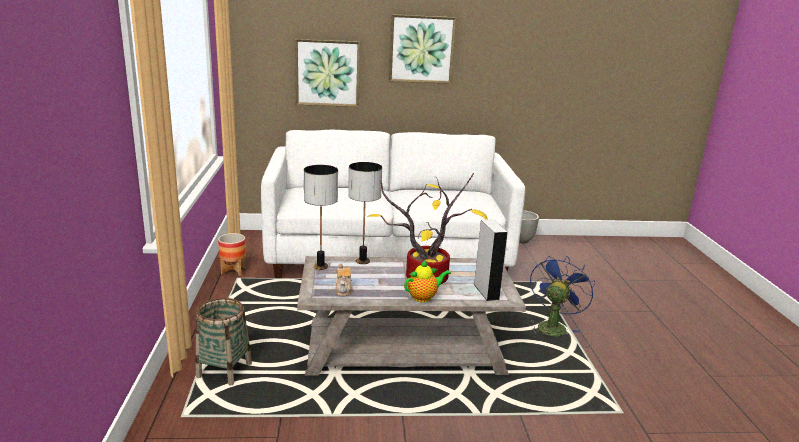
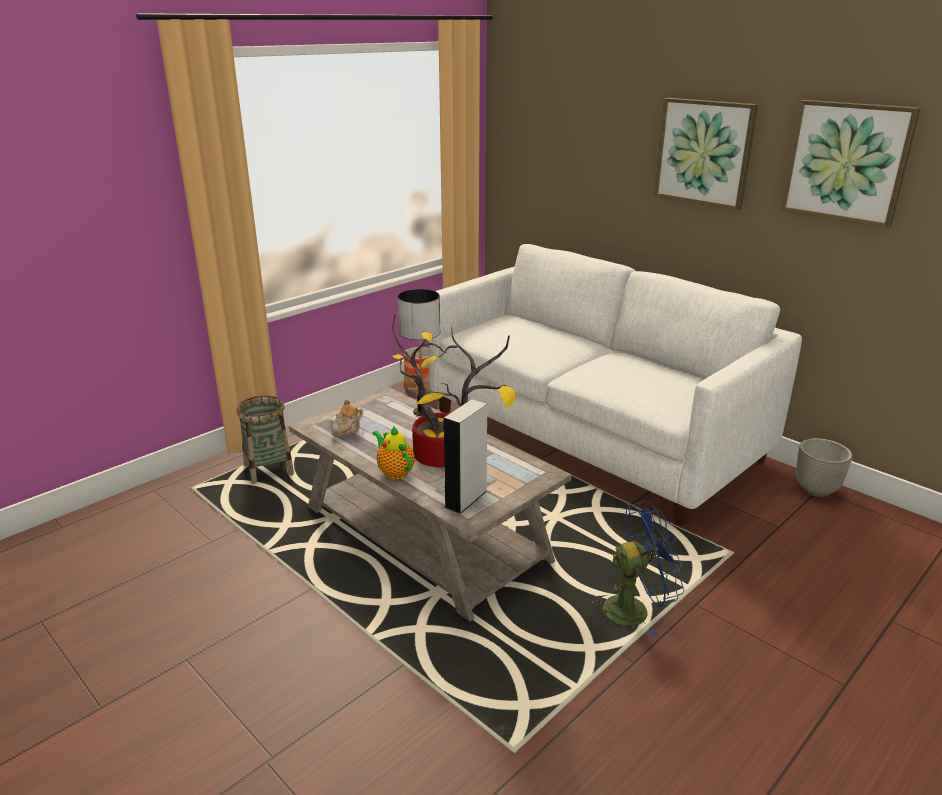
camera: 50 degrees right, 5 degrees up
(321, 266) = (377, 401): table lamp -> none
(327, 73) = (587, 176): picture -> picture (847, 162)
(424, 297) = (394, 472): teapot -> teapot turned 150 degrees counterclockwise

